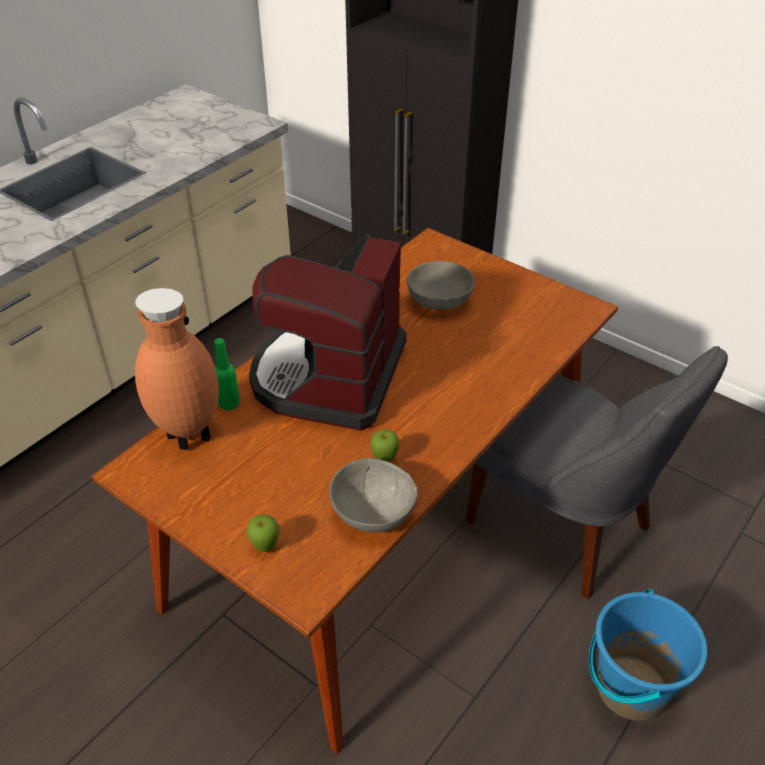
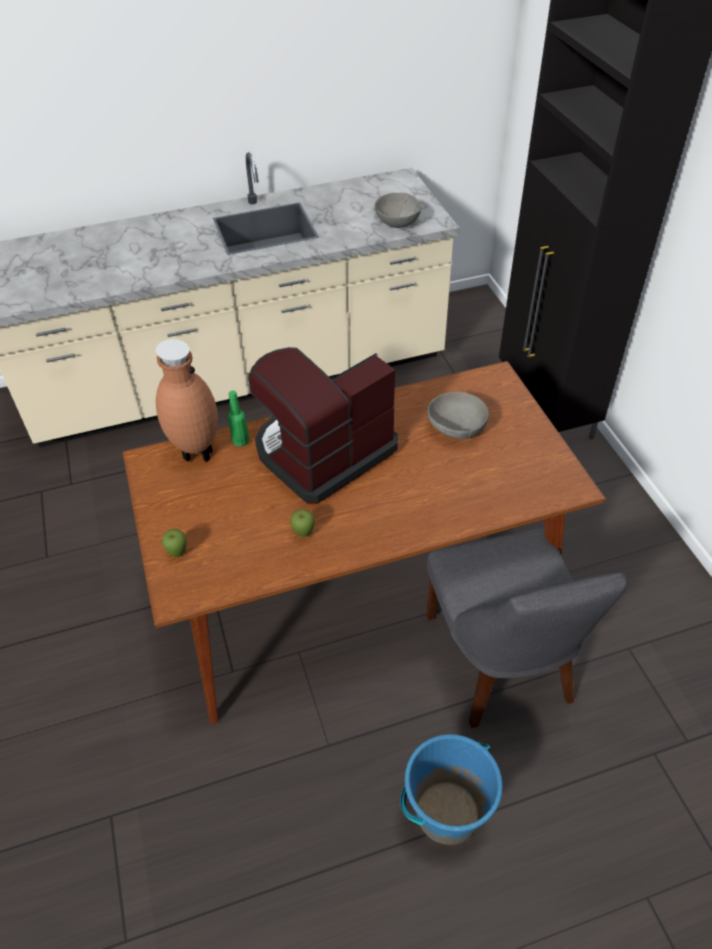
camera: 35 degrees right, 5 degrees up
(372, 513) = (262, 567): grey bowl -> grey bowl (397, 223)

